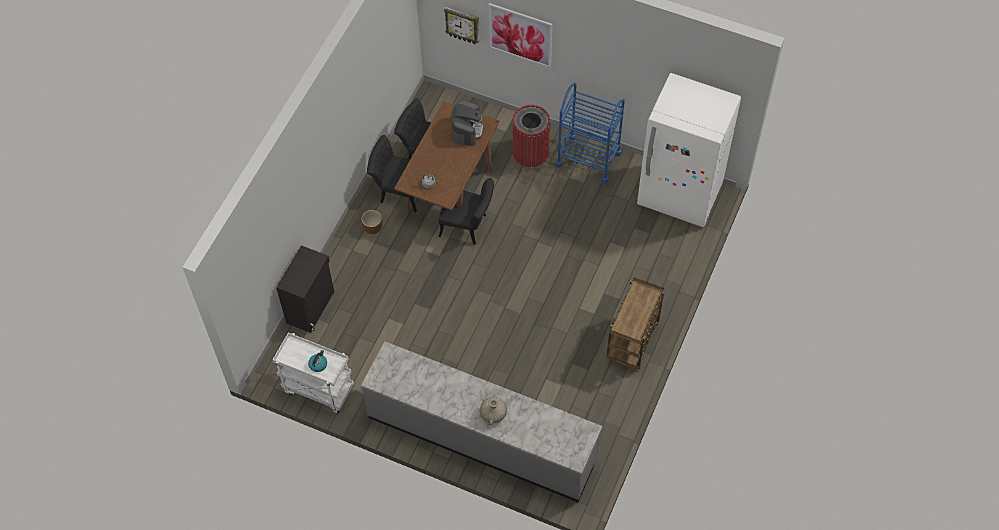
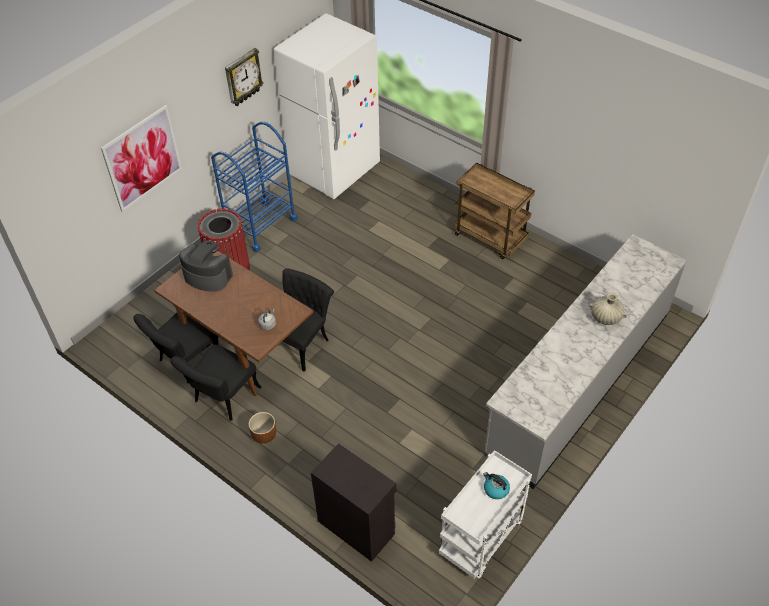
camera: 75 degrees left, 10 degrees down
(463, 25) = (86, 213): wall clock -> wall clock (243, 77)

